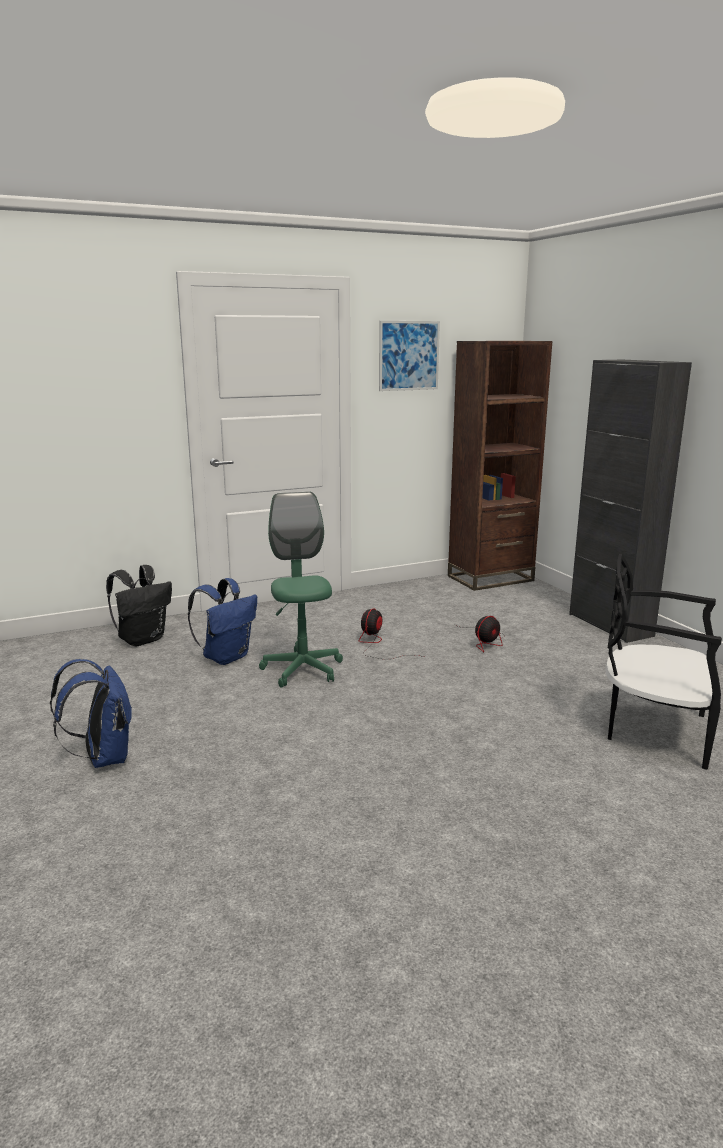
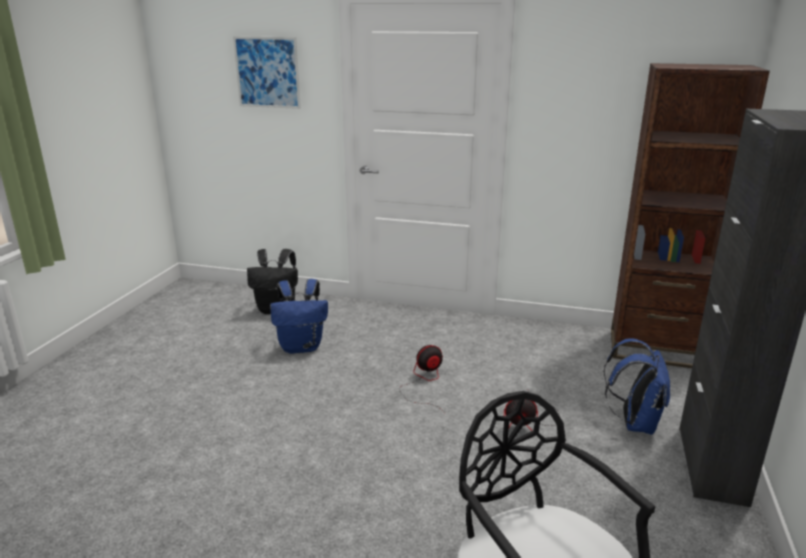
camera: 40 degrees right, 5 degrees up
(103, 758) = (117, 398): blue backpack -> blue backpack (634, 423)
(302, 669) = (332, 382): green office chair -> none
(409, 356) = (584, 78): picture -> picture (267, 72)

